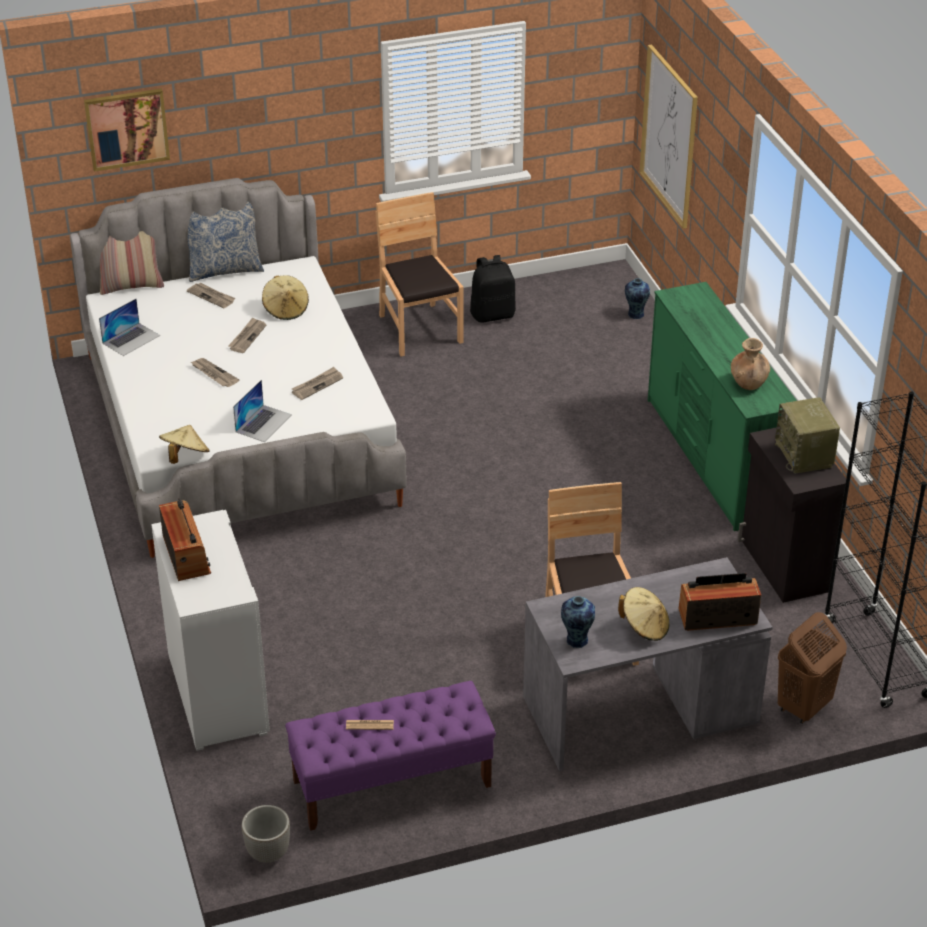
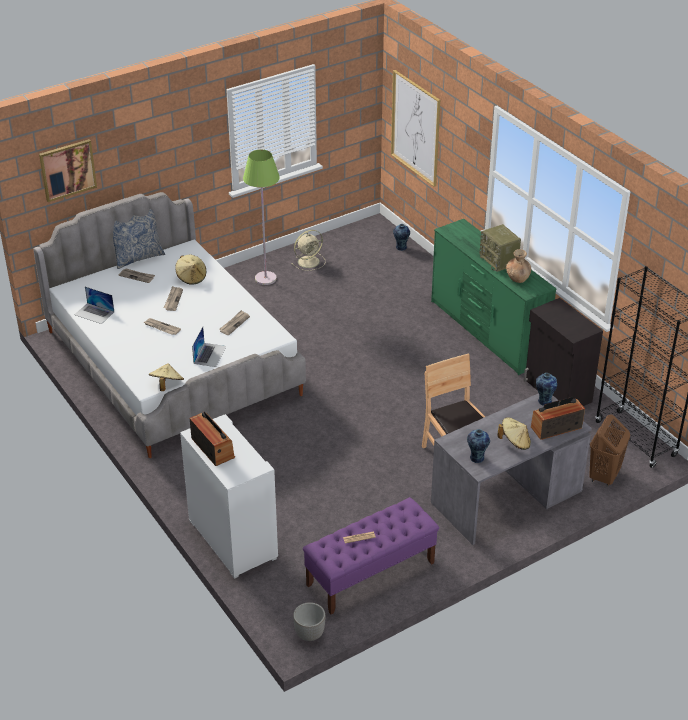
camera: 15 degrees left, 0 degrees up
(131, 286) = (78, 277): pillow -> none
(131, 339) = (94, 313): laptop -> laptop turned 90 degrees clockwise
(419, 329) = (265, 278): brown chair -> green floor lamp
(493, 314) = (309, 261): black backpack -> beige fan
(716, 574) = (544, 401): none -> vase
(805, 455) = (569, 318): radio -> radio (499, 261)

